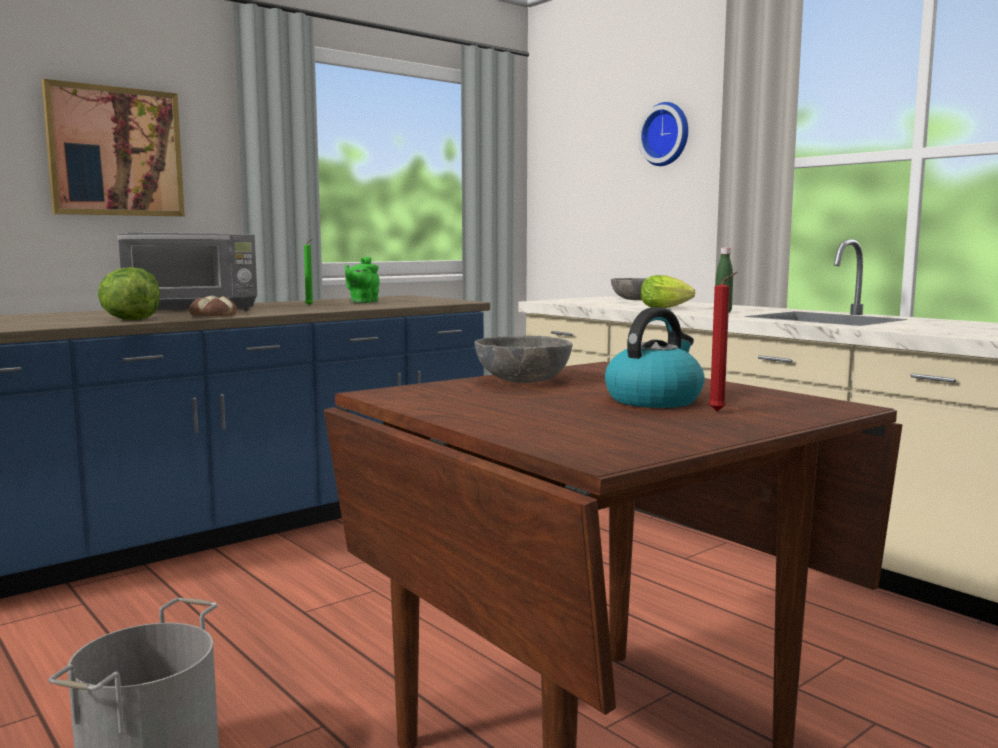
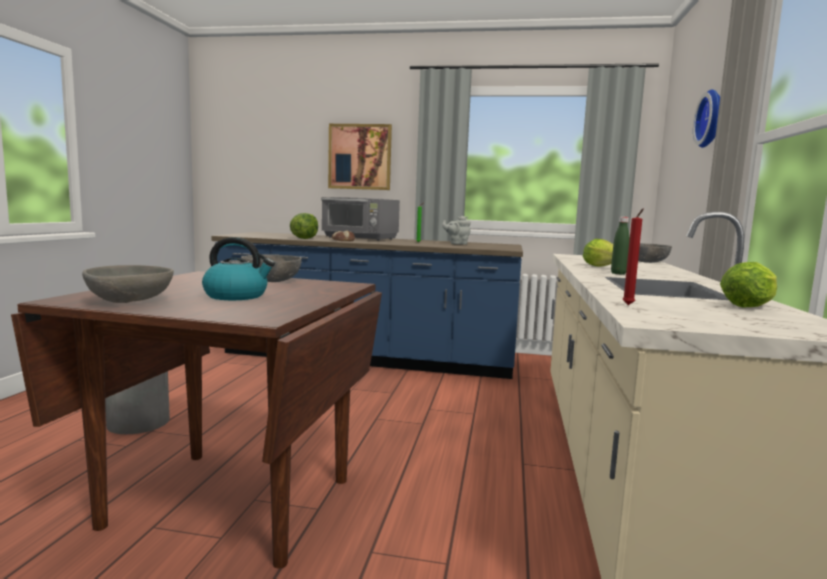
camera: 50 degrees right, 0 degrees up
(362, 302) = (457, 244): green teapot -> grey teapot
(651, 433) = (129, 301): none -> grey bowl
(719, 412) = (210, 304): red candle -> red candle (629, 305)
(938, 321) = (750, 306): none -> lettuce

